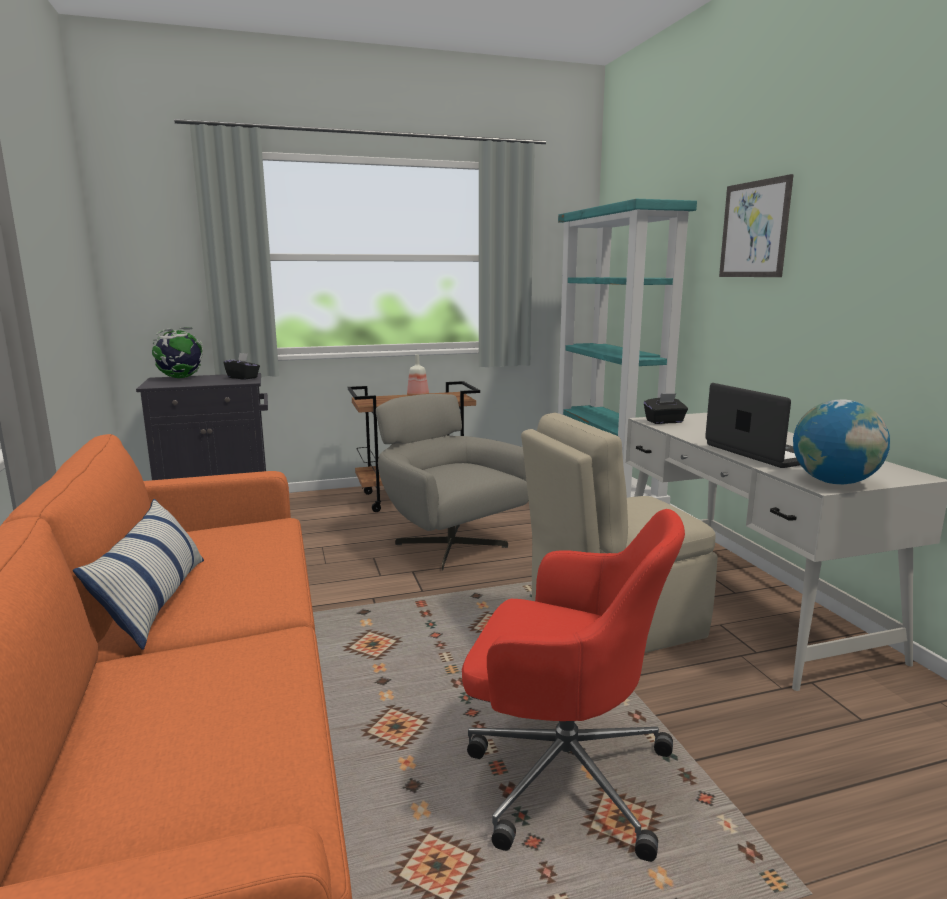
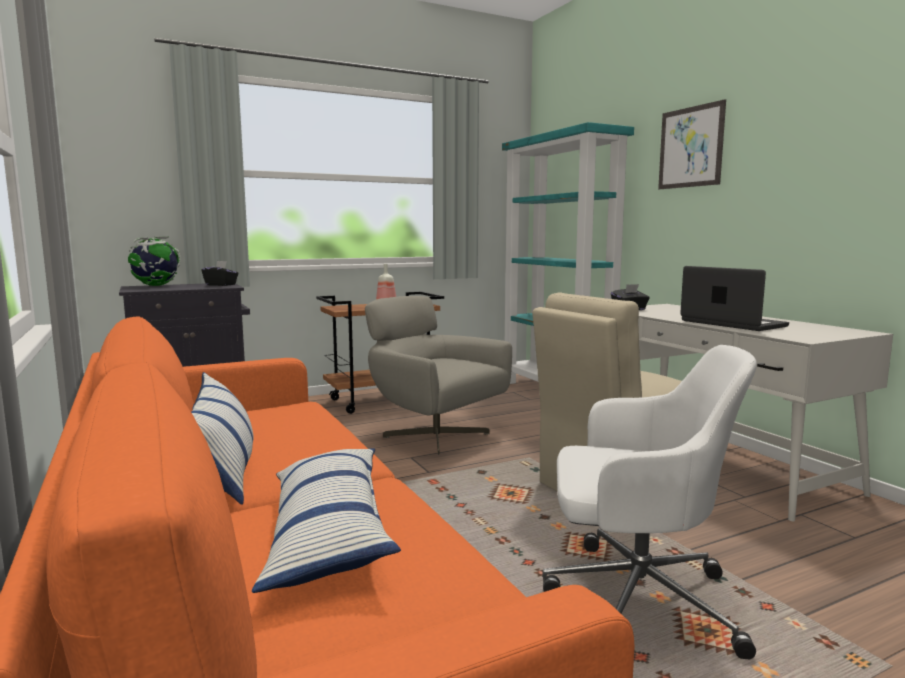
camera: 10 degrees left, 5 degrees down
(194, 696) = (327, 533): none -> pillow
(562, 772) = (635, 600): red office chair -> white office chair
(834, 482) = (809, 337): globe -> none

